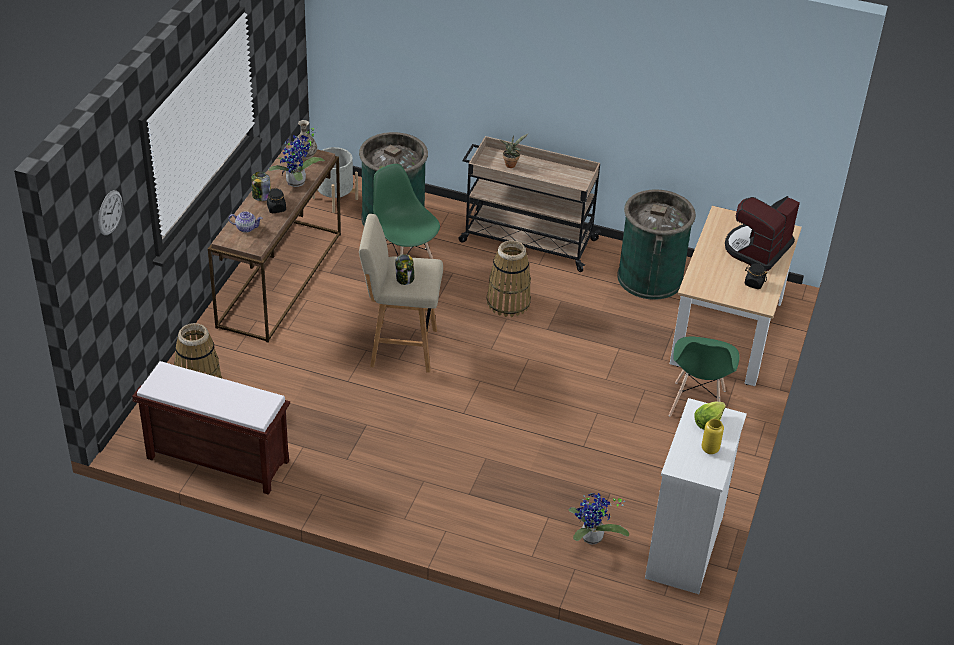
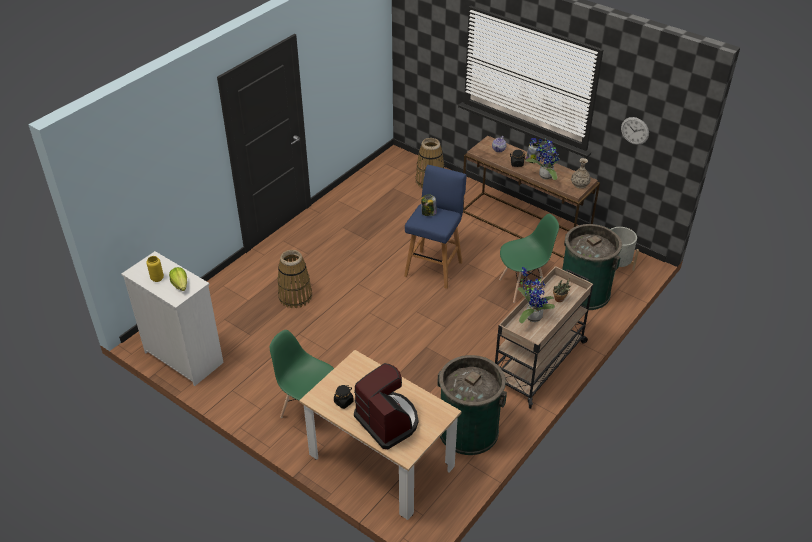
camera: 110 degrees right, 0 degrees up
(110, 212) = (429, 28): wall clock -> wall clock (635, 130)
(216, 460) = (367, 180): brown bench -> none
(400, 347) = (434, 267): beige stool -> blue stool
(508, 302) = (464, 332): basket -> basket (295, 296)
(591, 539) = (218, 315): potted plant -> potted plant (531, 316)

